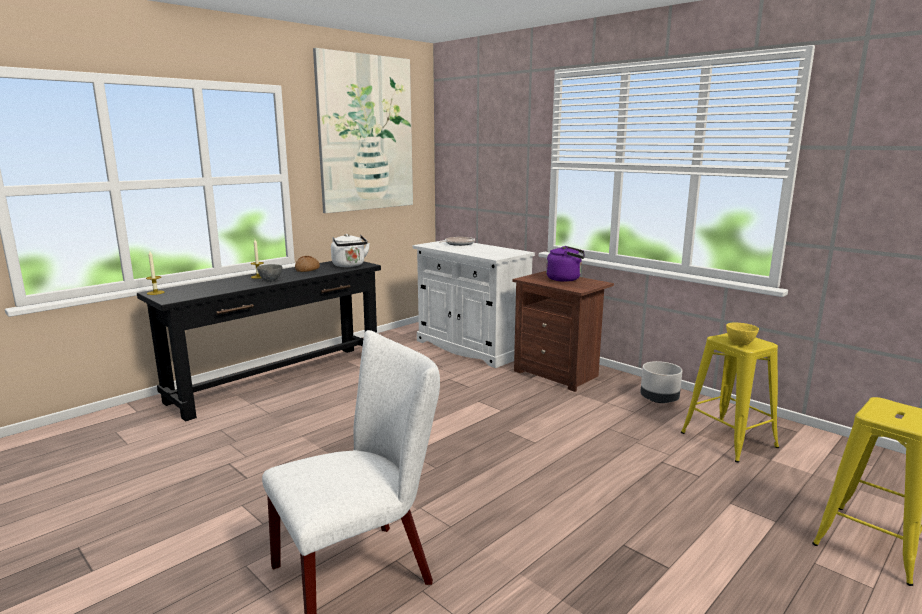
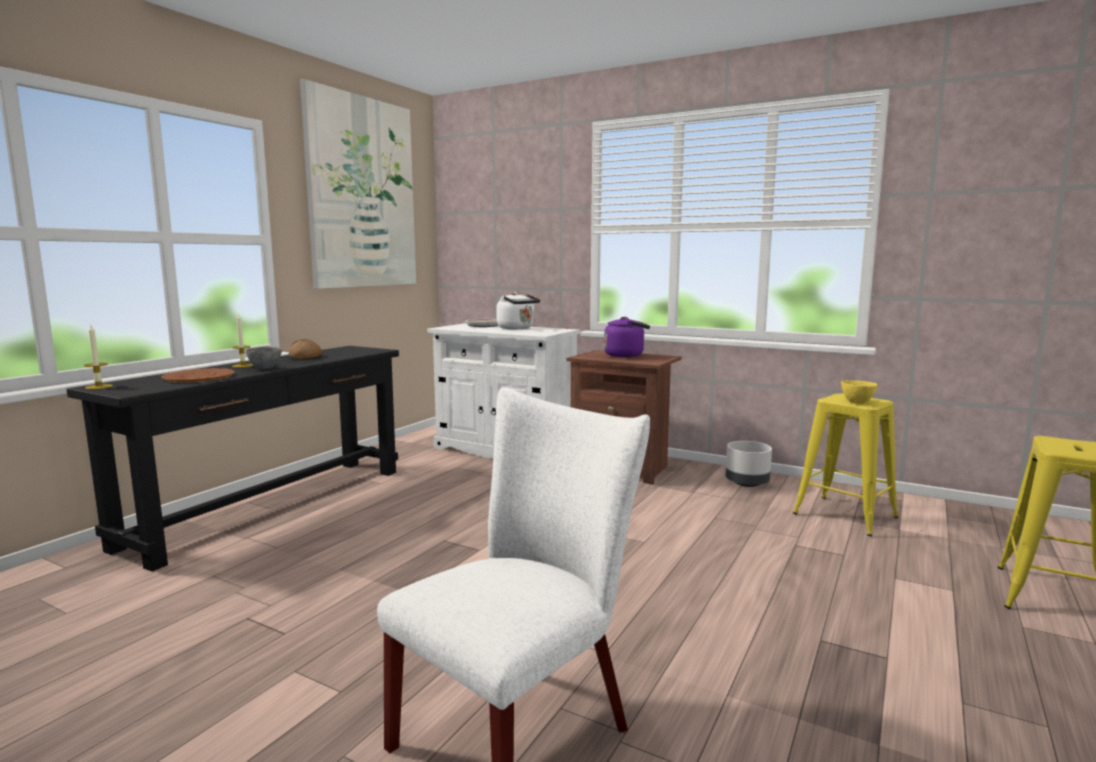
camera: 15 degrees left, 5 degrees down
(221, 287) = (198, 377): none -> brown plate
(349, 265) = (358, 351): white kettle -> white kettle (517, 328)

